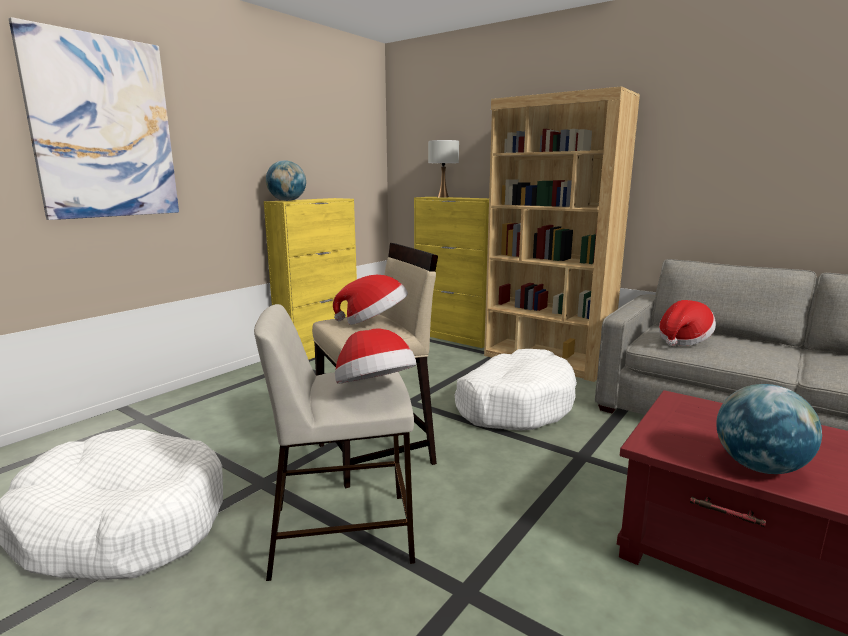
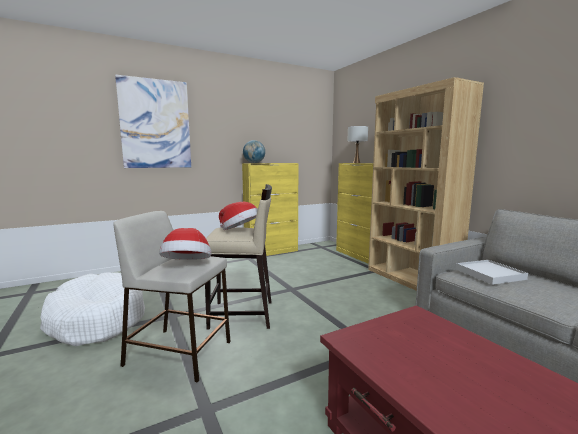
camera: 25 degrees right, 5 degrees down
(514, 405) = (357, 304): white dog bed -> none
(683, 340) = (489, 274): hat -> white tray
(759, 467) = (413, 378): globe -> none

